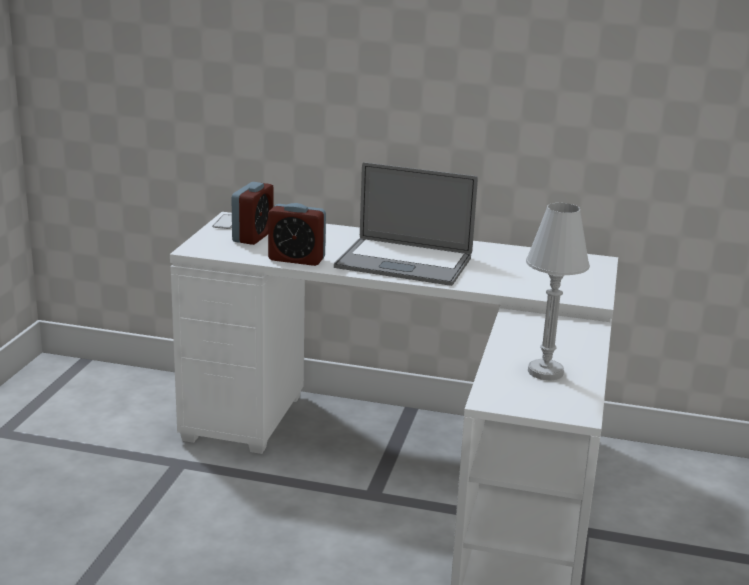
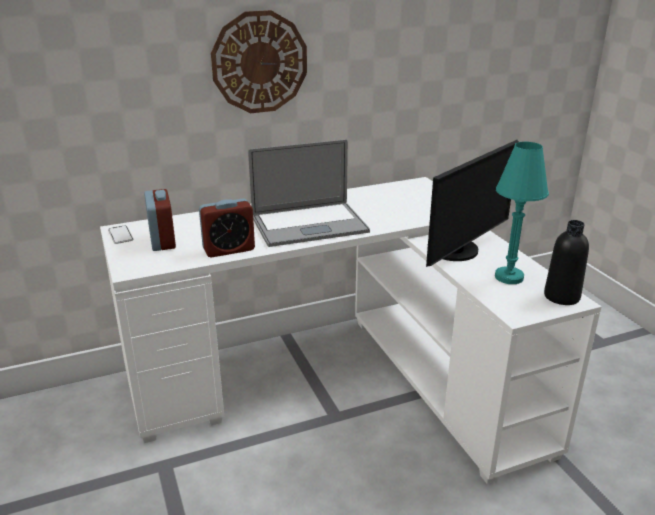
camera: 35 degrees left, 5 degrees up
(411, 72) = (259, 62): none -> wall clock
(533, 335) = (458, 251): none -> monitor
(545, 372) = (509, 277): white table lamp -> turquoise table lamp
(571, 406) = (561, 296): none -> black bottle

